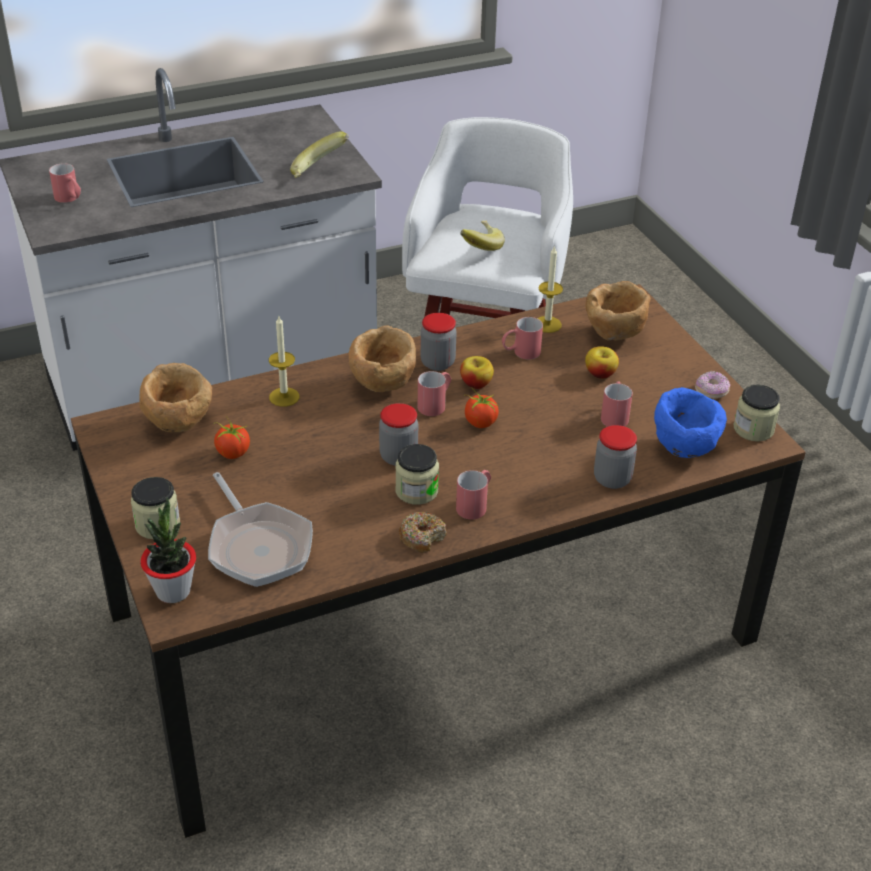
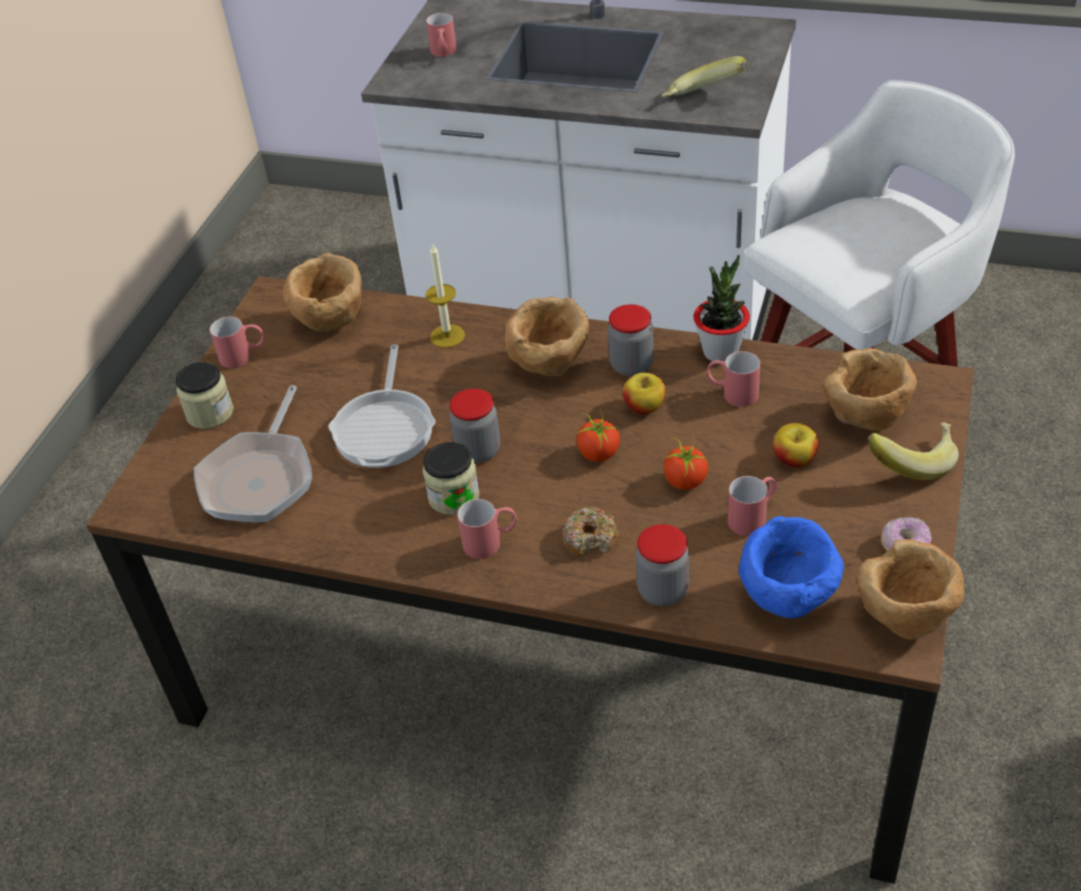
camera: 45 degrees right, 5 degrees up
(173, 591) = (153, 483): potted plant -> potted plant (720, 352)
(233, 453) = (342, 373): tomato -> tomato (685, 481)
(313, 472) = (385, 428): none -> frying pan
(422, 537) = (403, 549): donut -> donut (590, 538)
(435, 404) = (578, 410): red mug -> red mug (244, 356)
(478, 247) = (841, 248): banana -> banana (911, 461)
(547, 324) = (801, 372): candle -> none
(753, 429) = (904, 619): jar -> brown bowl

